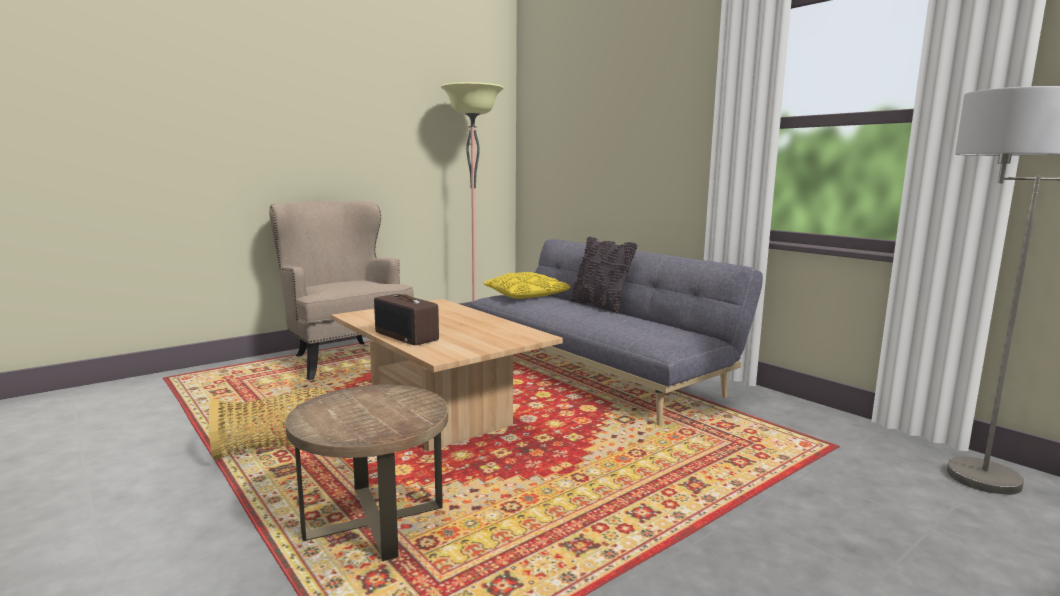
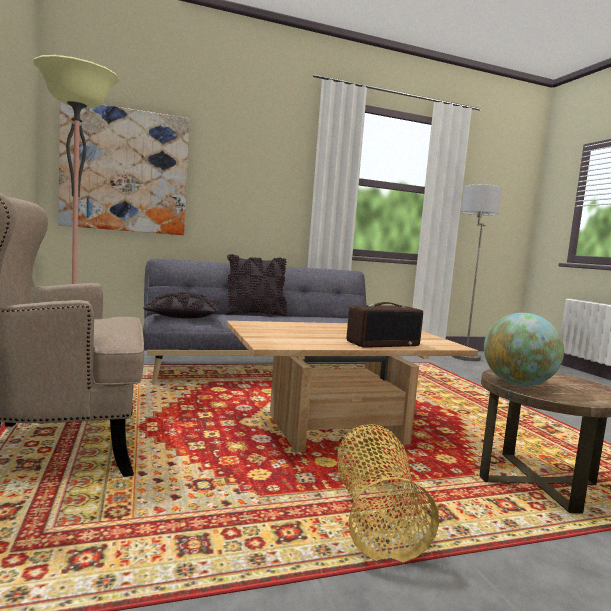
camera: 70 degrees left, 5 degrees down
(354, 396) = (517, 384): none -> globe
(526, 296) = (183, 316): yellow pillow -> black pillow
(559, 154) = (125, 171): none -> picture

